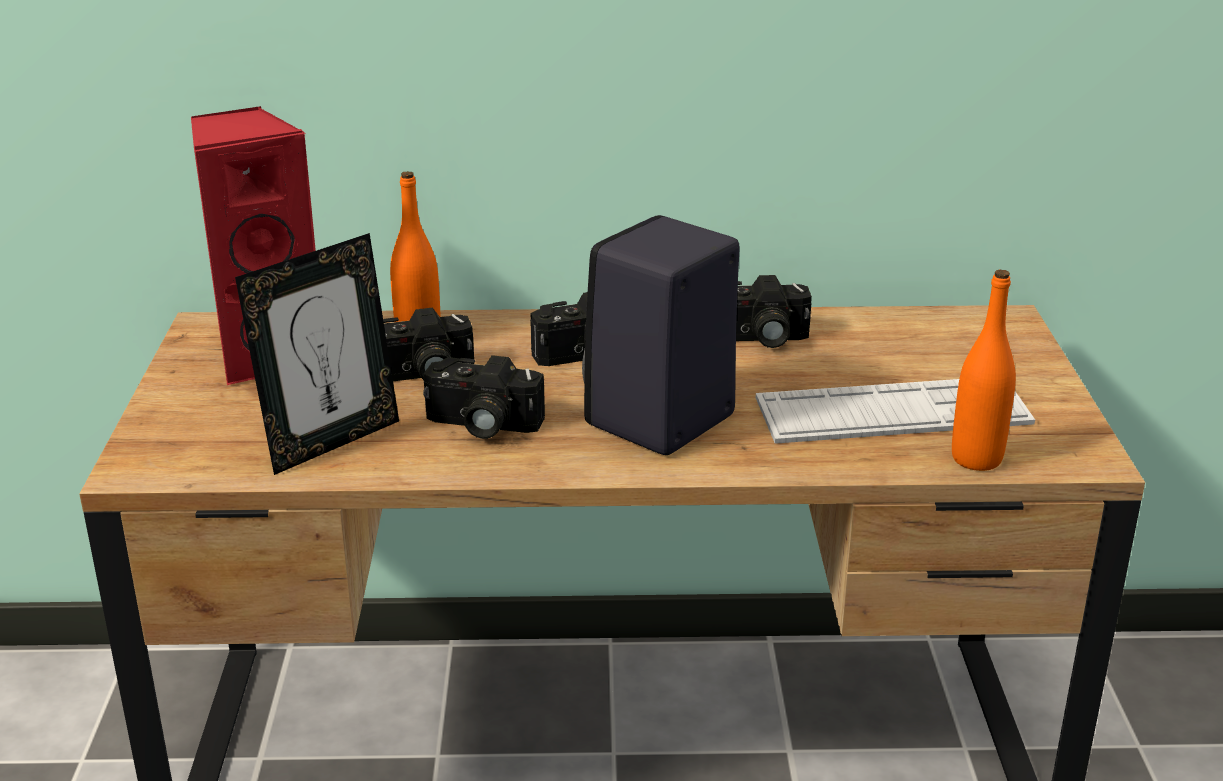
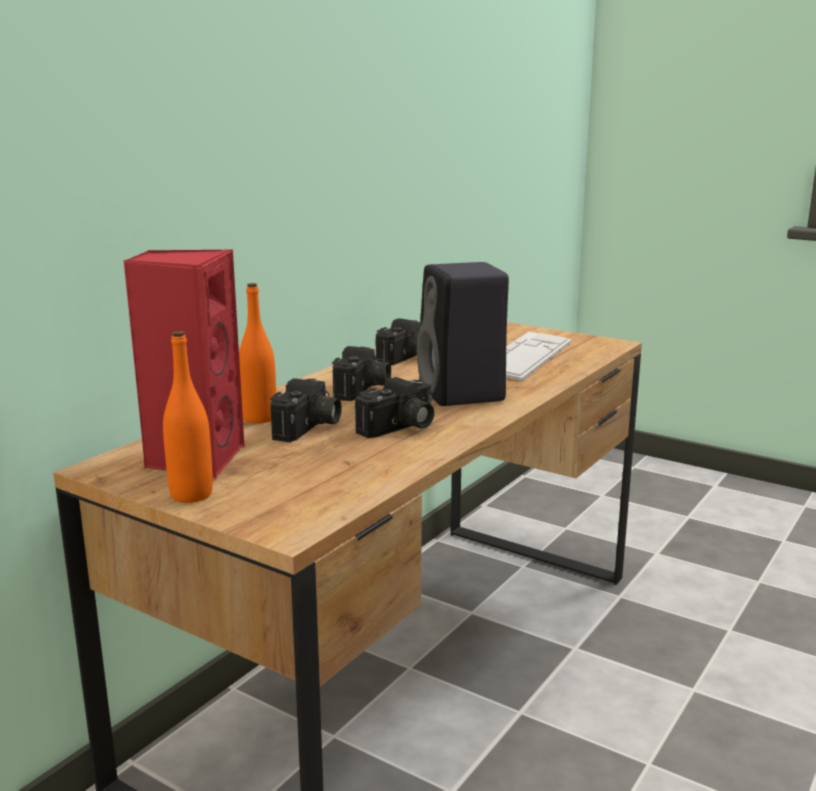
camera: 55 degrees left, 10 degrees down
(331, 442) = (355, 466): picture frame -> none
(976, 459) = (588, 356): orange bottle -> orange bottle (191, 495)

